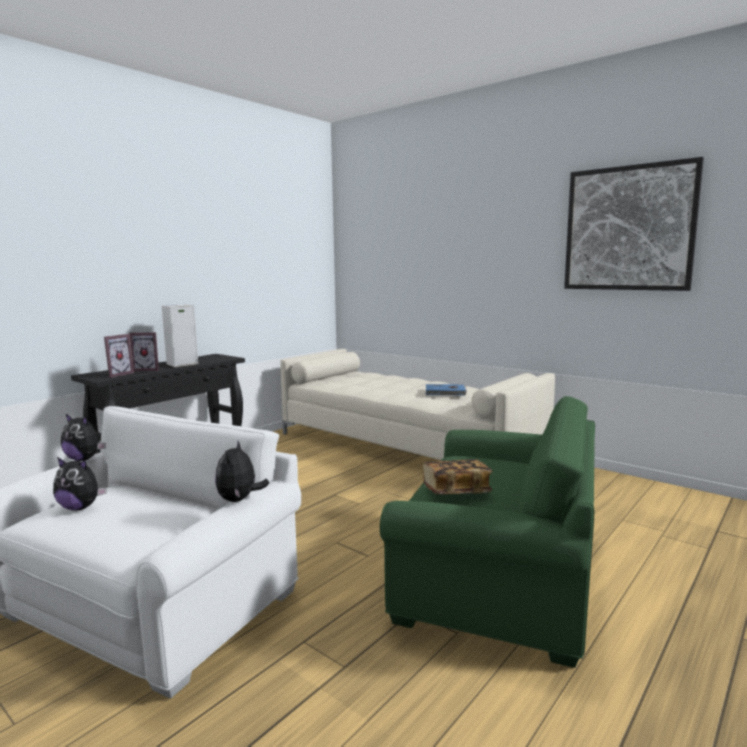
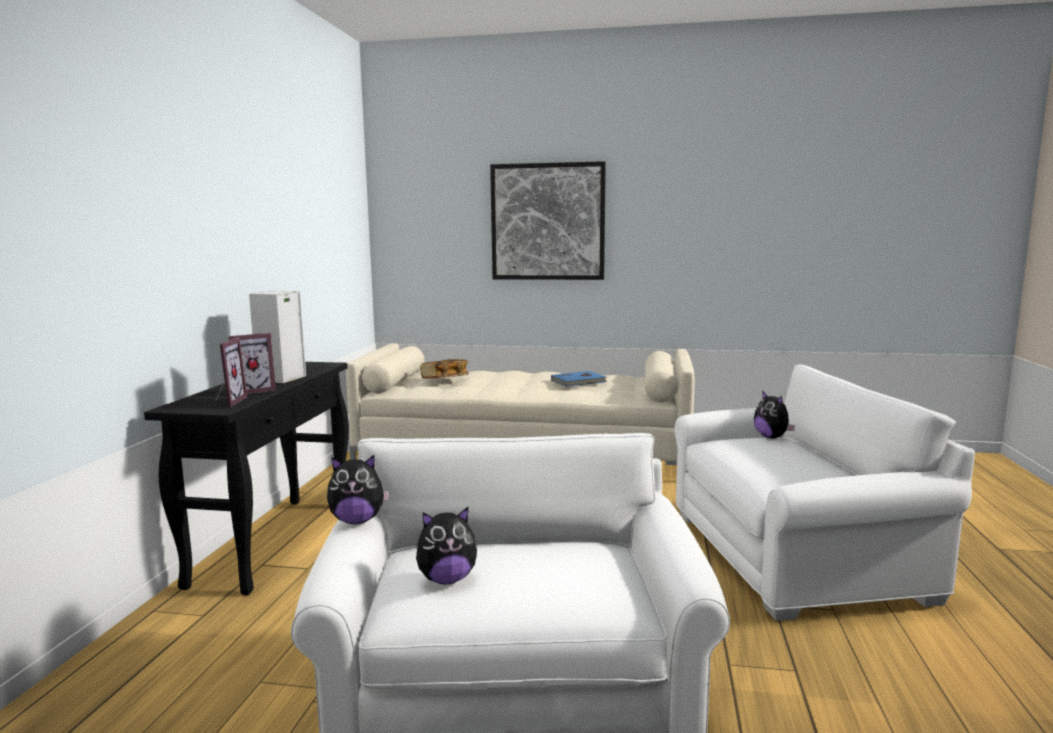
camera: 30 degrees left, 0 degrees up
(239, 500) = (662, 517): plush toy -> plush toy (772, 437)
(456, 491) = (785, 470): book -> book (445, 379)
(497, 577) = (793, 554): green armchair -> white armchair
(628, 228) = (755, 197): picture -> picture (547, 222)

